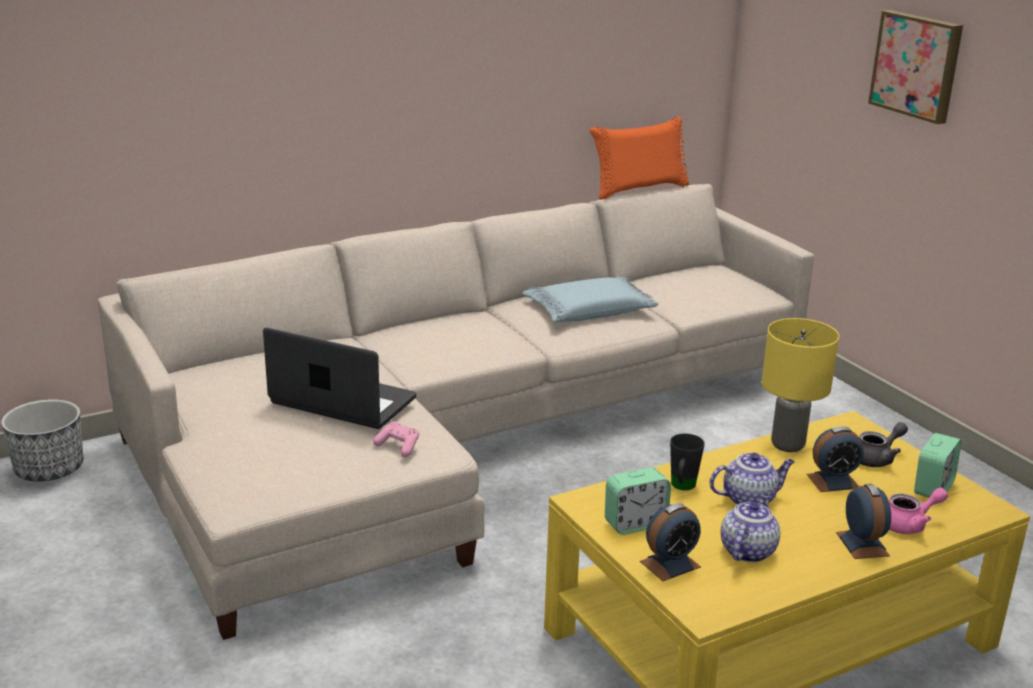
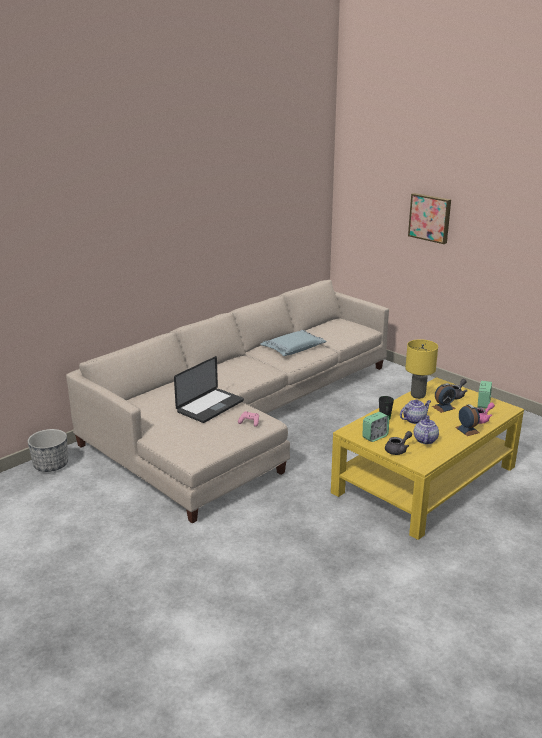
camera: 15 degrees left, 0 degrees up
(343, 401) = (210, 406): laptop -> laptop turned 120 degrees clockwise
(638, 189) = (299, 286): orange pillow -> none
(670, 564) = (398, 450): alarm clock -> grey teapot

